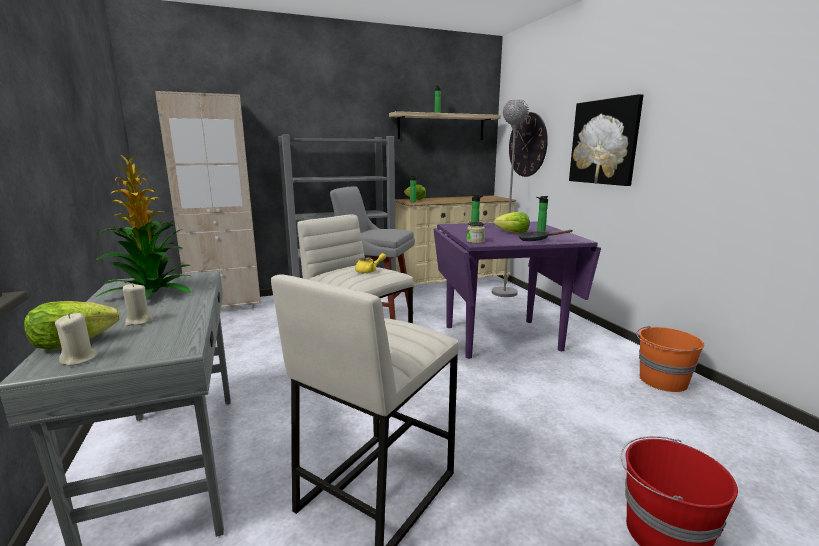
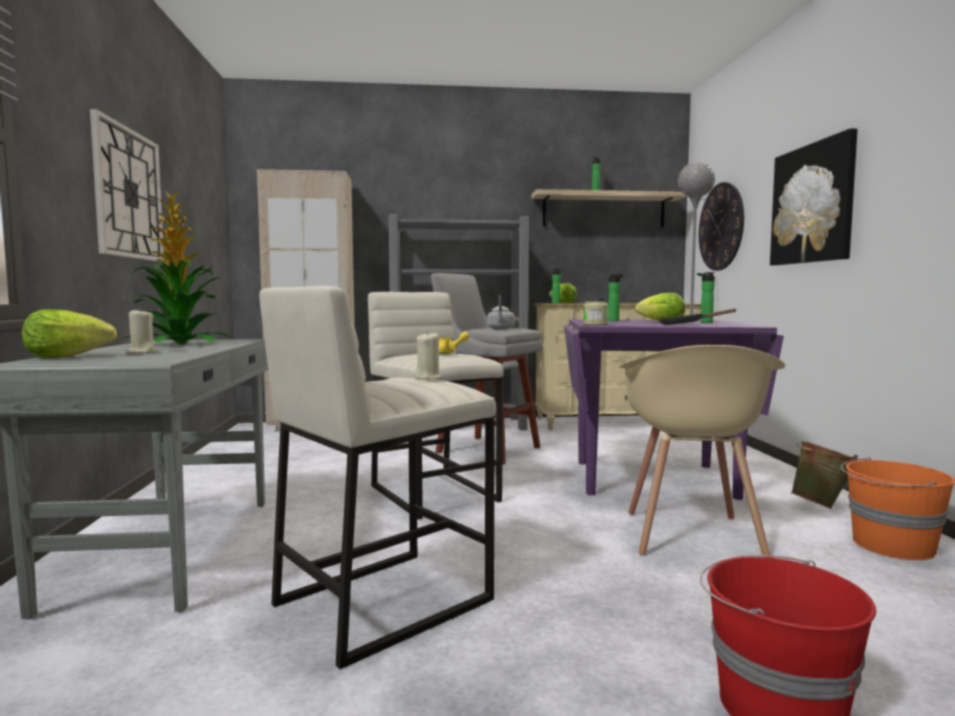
camera: 15 degrees right, 10 degrees down
(54, 137) = (128, 194): none -> wall clock
(79, 359) = (59, 361): beige candle -> beige candle (428, 378)
(387, 233) = (500, 329): none -> grey kettle
(549, 390) = (691, 536): none -> beige chair
(611, 351) = (822, 506): none -> green bucket

